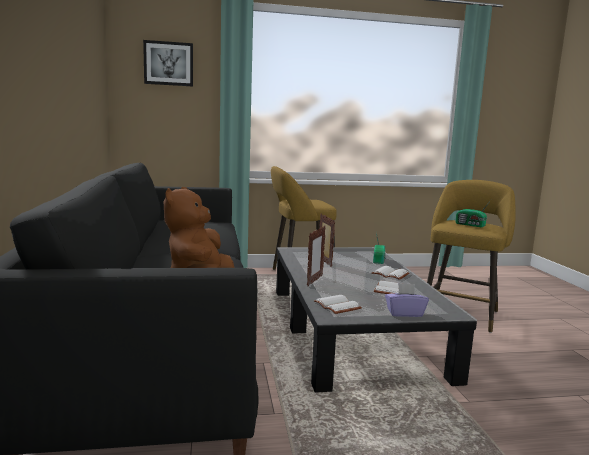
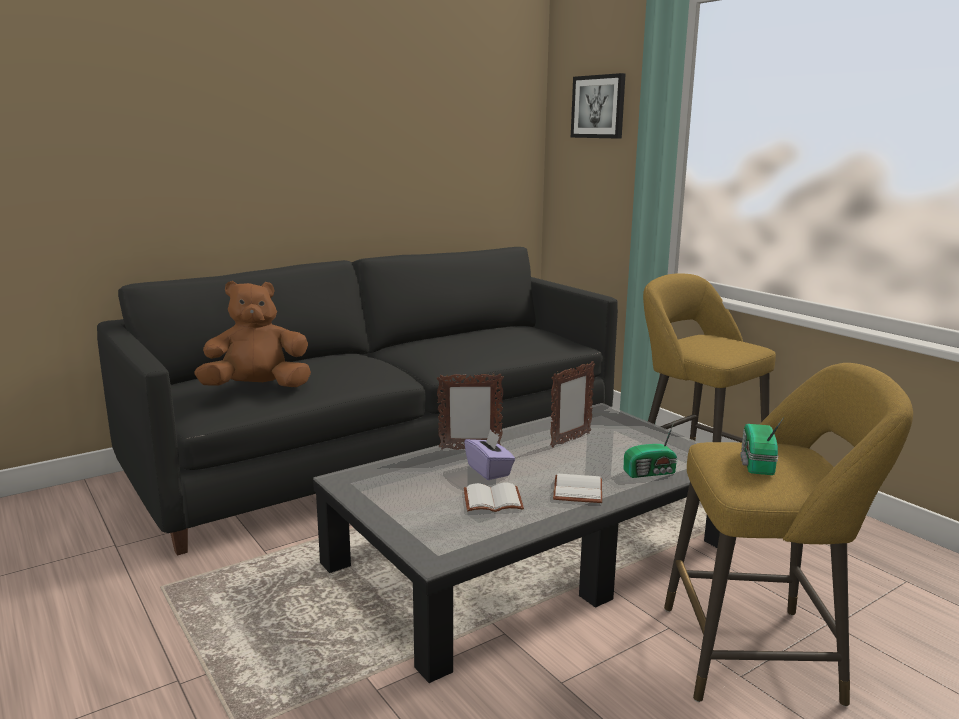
camera: 65 degrees right, 5 degrees up
(338, 306) = (383, 477): white book -> none
(404, 313) = (397, 521): purple tissue box -> purple tissue box (489, 470)

